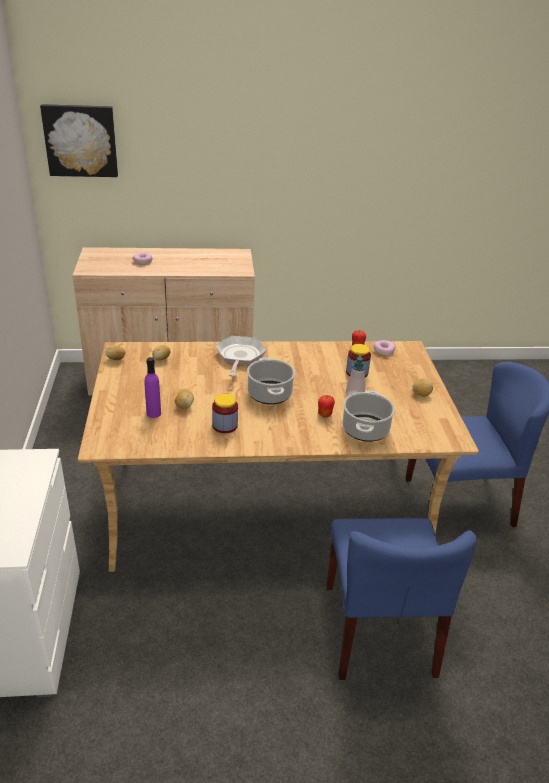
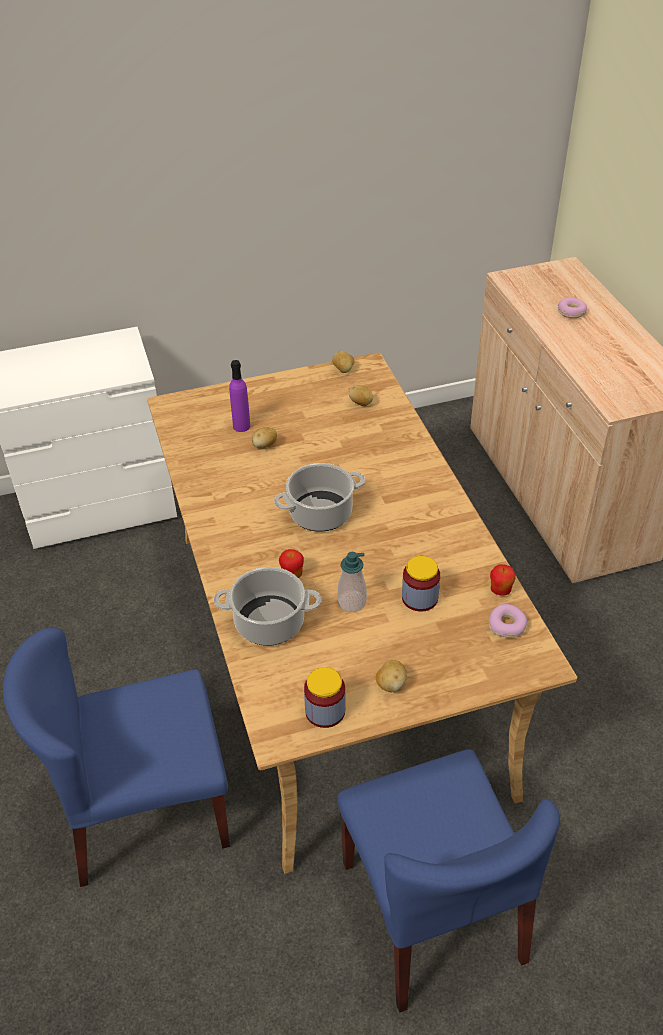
camera: 80 degrees right, 10 degrees up
(81, 140) = (614, 112): picture -> none
(225, 425) = (235, 487): jar -> jar (325, 711)
(239, 357) = (401, 468): frying pan -> none

